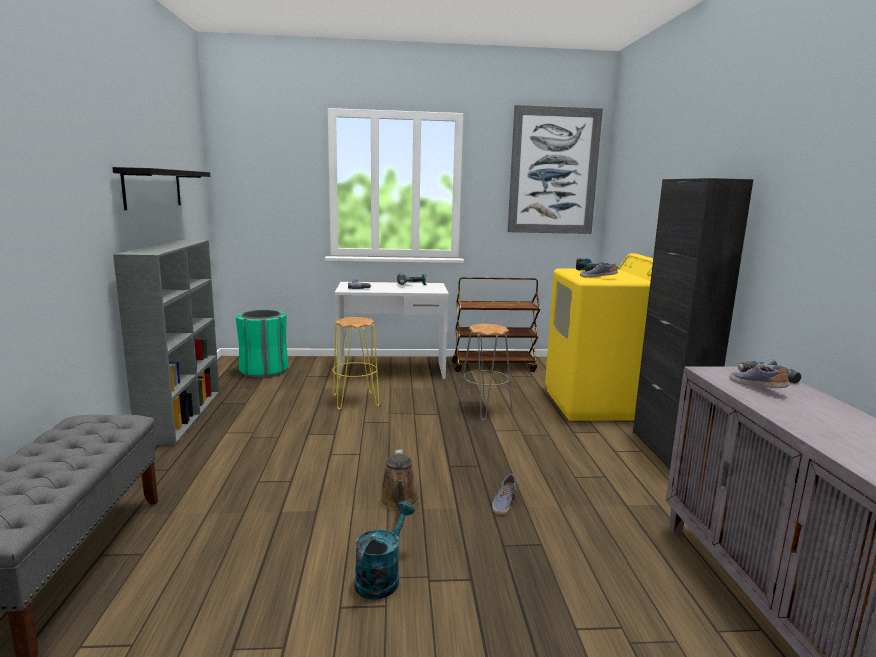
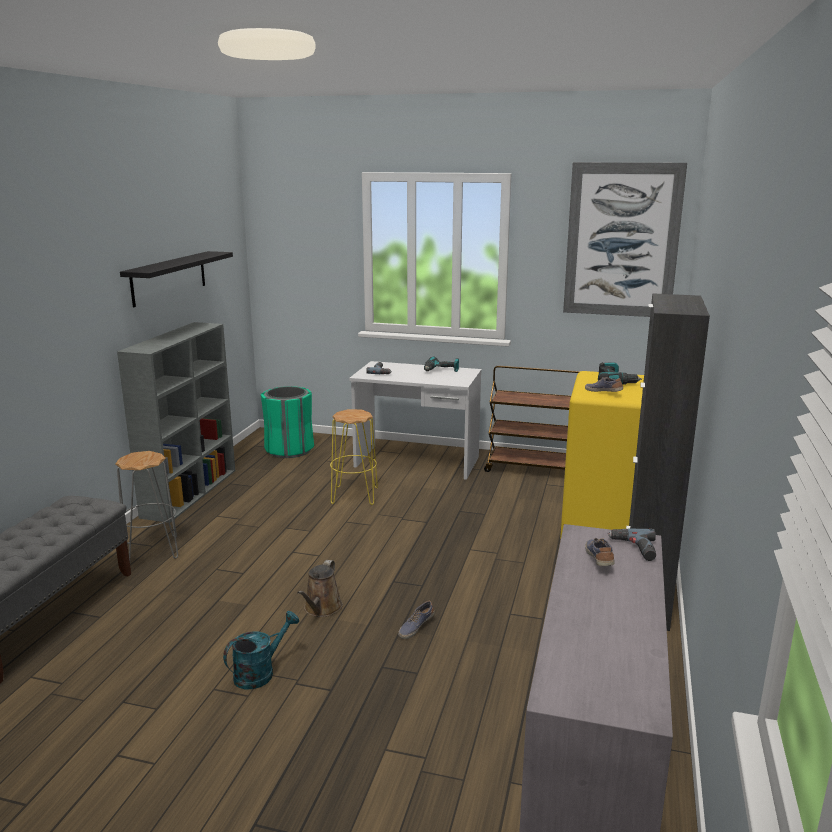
camera: 20 degrees right, 5 degrees up
(485, 409) = (479, 523): grey stool -> grey stool (152, 551)

